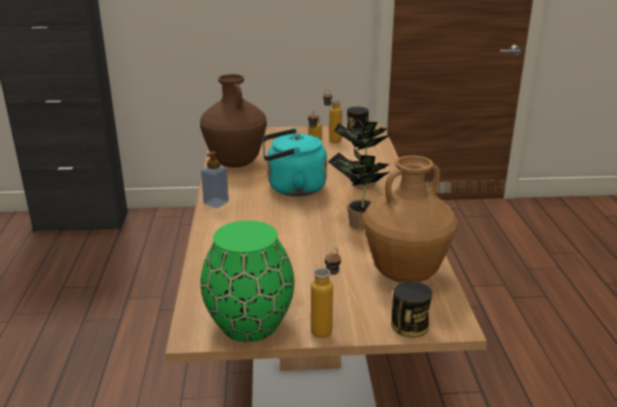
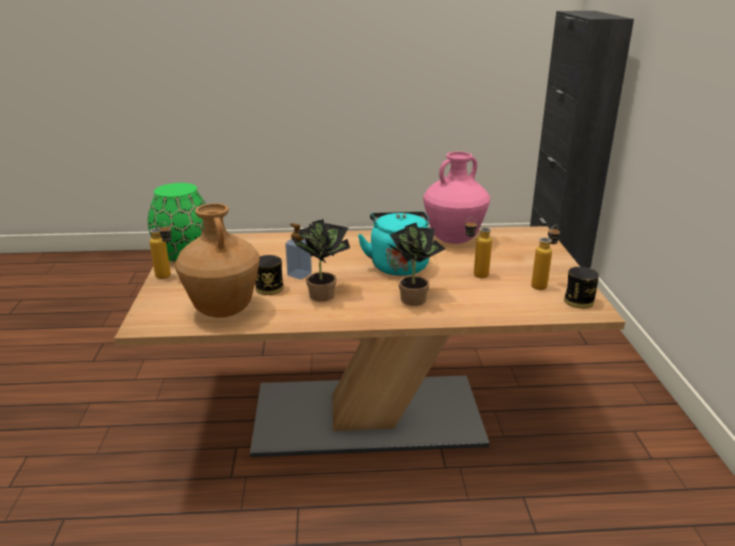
camera: 90 degrees right, 0 degrees up
(216, 203) = (366, 236): soap dispenser -> soap dispenser (299, 274)
(235, 163) = (454, 239): brown vase -> pink vase
(409, 325) = (151, 307): can -> can (269, 288)

